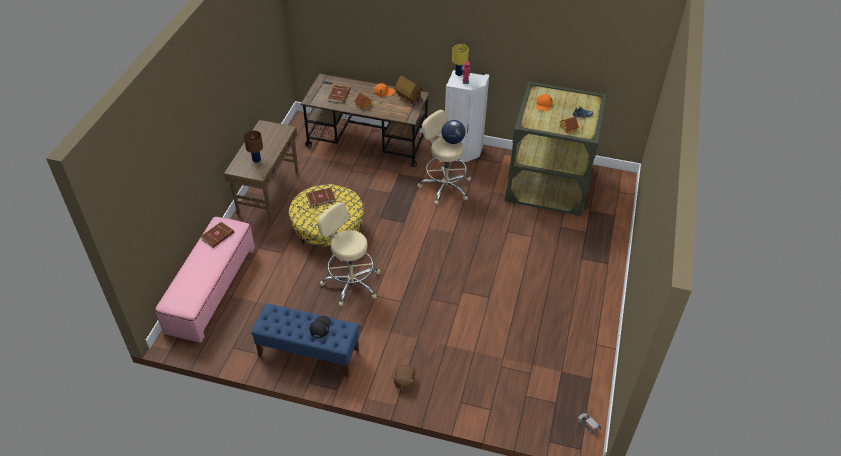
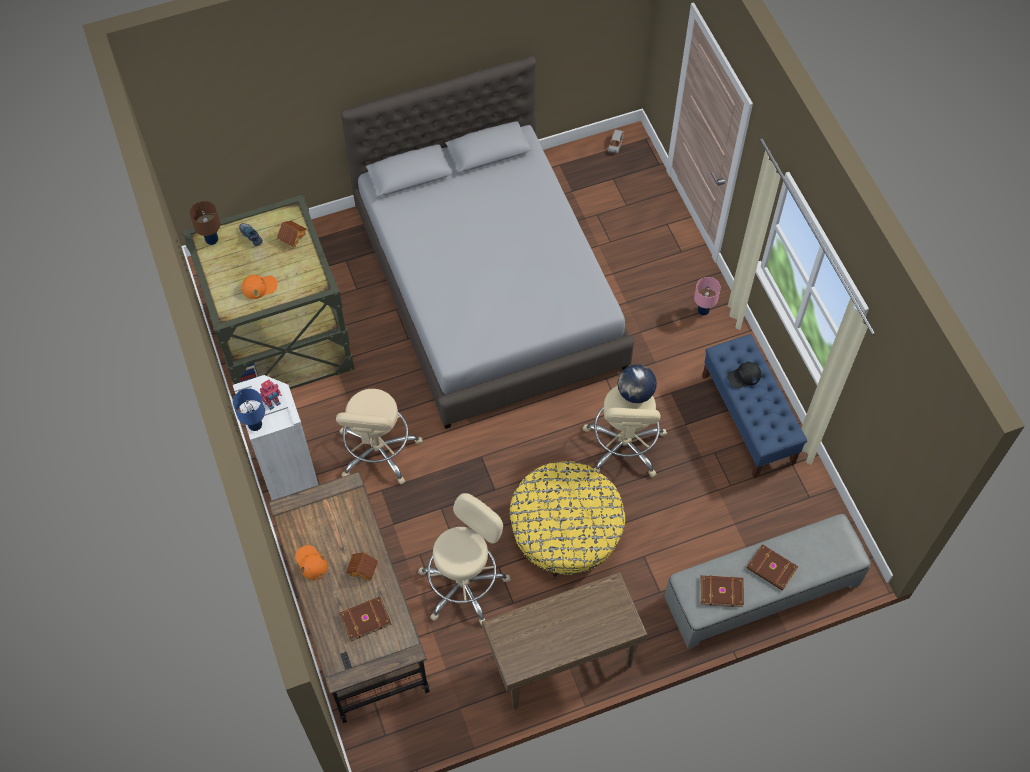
camera: 125 degrees left, 15 degrees up
(211, 288) = (761, 591): pink bench -> grey bench
(257, 160) = (589, 613): brown table lamp -> brown table lamp (211, 240)
(320, 198) = (560, 526): brown book -> brown book (771, 569)
(342, 181) = (464, 584): none -> beige stool
(404, 382) = (702, 310): brown plush toy -> pink table lamp
(408, 98) = (302, 519): toy house -> none
(453, 141) = (356, 409): globe -> globe (635, 393)
(459, 73) = (254, 426): yellow table lamp -> blue table lamp
(514, 284) = (489, 287): none -> grey bed

